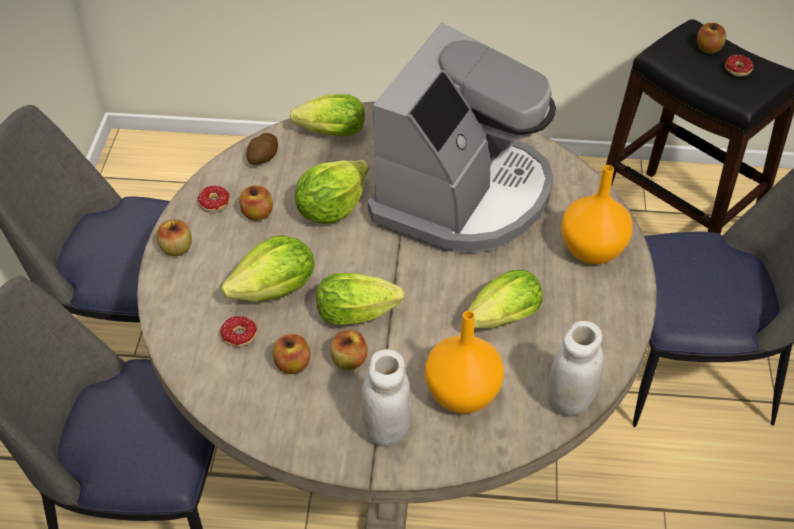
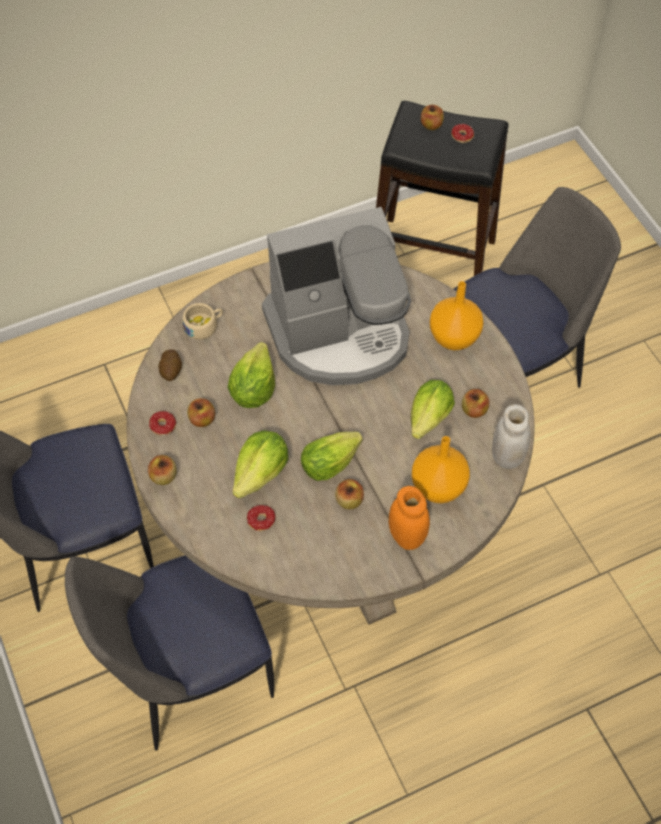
camera: 30 degrees left, 10 degrees up
(293, 364) = (313, 522): apple -> apple (474, 410)
(328, 133) = (204, 326): lettuce -> beige cup
(386, 429) = (407, 536): white jar -> orange jar
(463, 195) = (340, 334): coffee machine -> coffee machine turned 75 degrees clockwise

